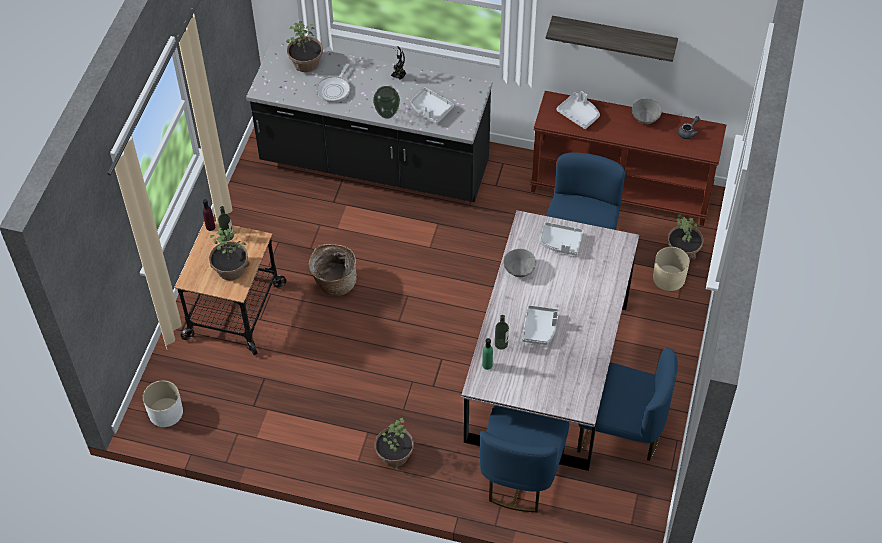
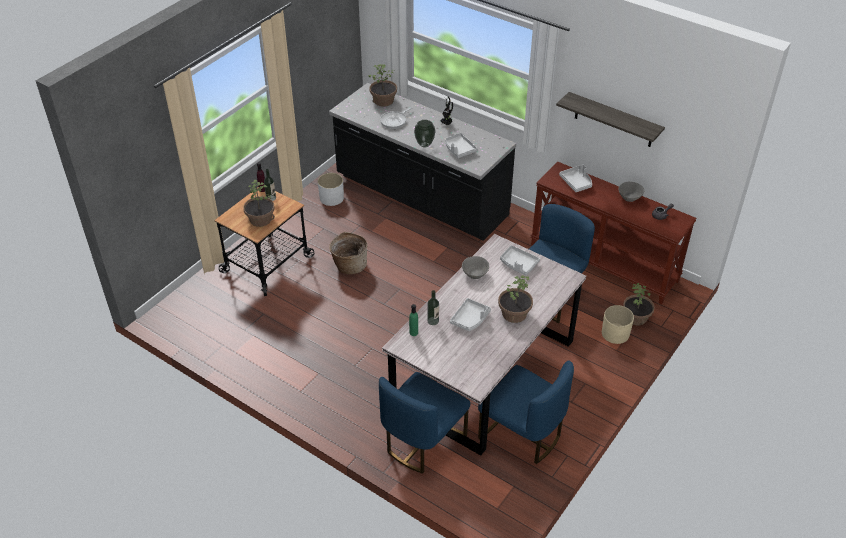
camera: 20 degrees right, 10 degrees down
(166, 412) = (180, 315): white planter -> white planter (332, 198)
(394, 454) = (330, 395): potted plant -> potted plant (514, 313)

